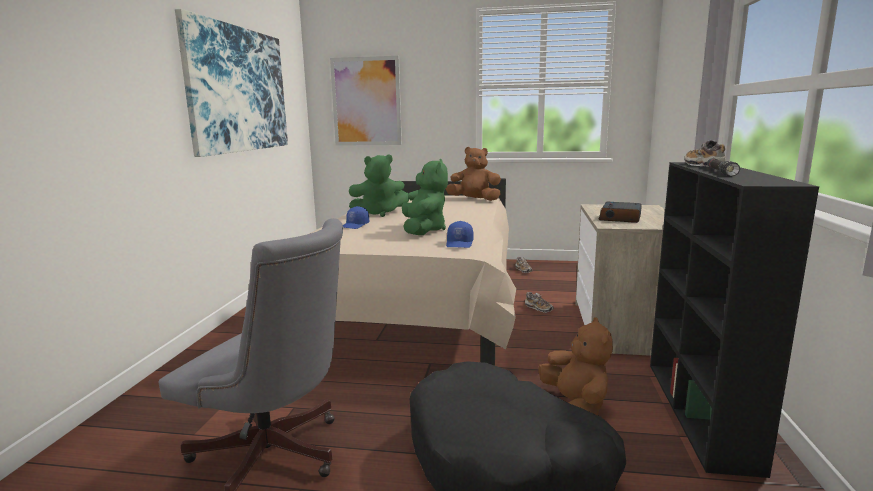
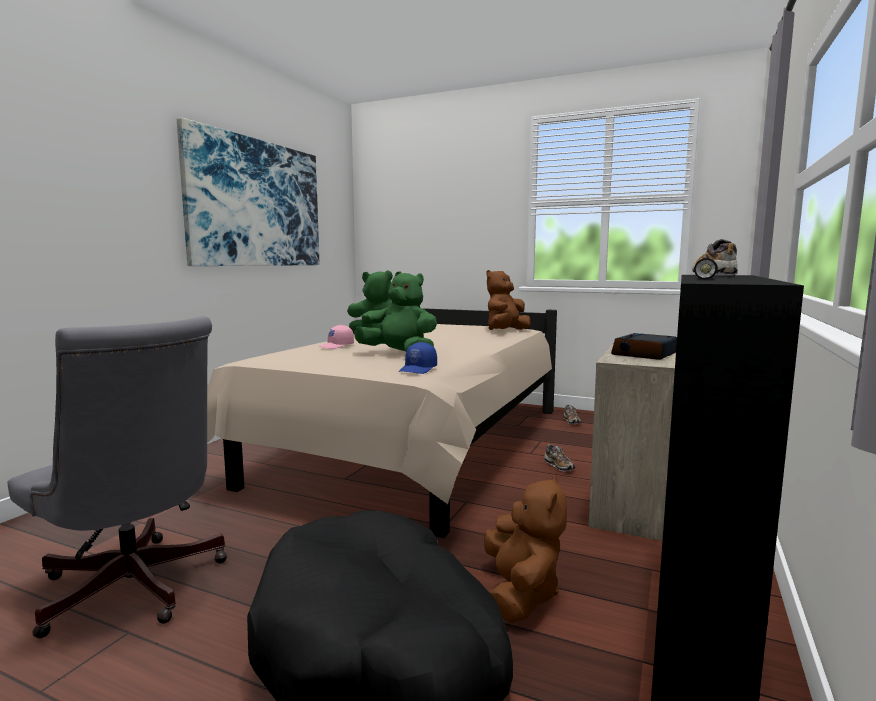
camera: 15 degrees right, 5 degrees down
(355, 225) = (336, 346): blue cap -> pink cap
(366, 102) = (412, 223): picture -> none
(423, 230) = (399, 354): green plush toy -> green plush toy turned 75 degrees counterclockwise
(474, 200) = (506, 331): brown plush toy -> brown plush toy turned 75 degrees counterclockwise

